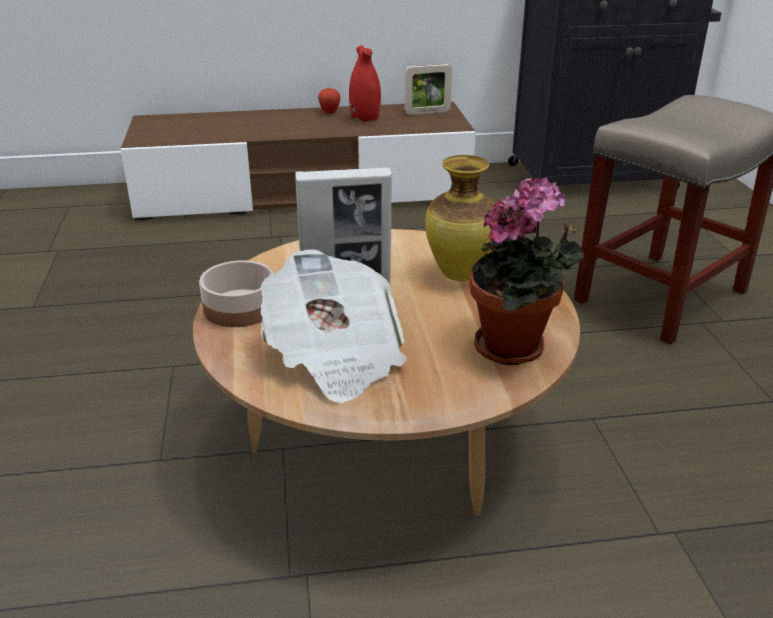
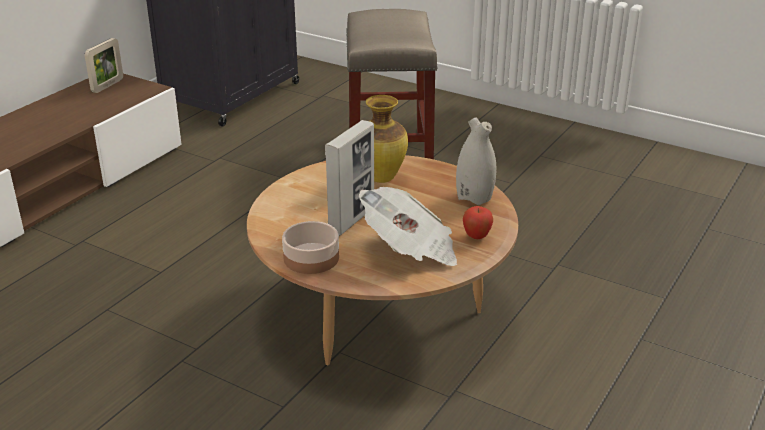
camera: 50 degrees left, 0 degrees up
(329, 112) = (25, 116): apple -> apple (476, 237)
(365, 118) = (67, 109): red vase -> none
(515, 349) = (474, 198): potted plant -> white vase

